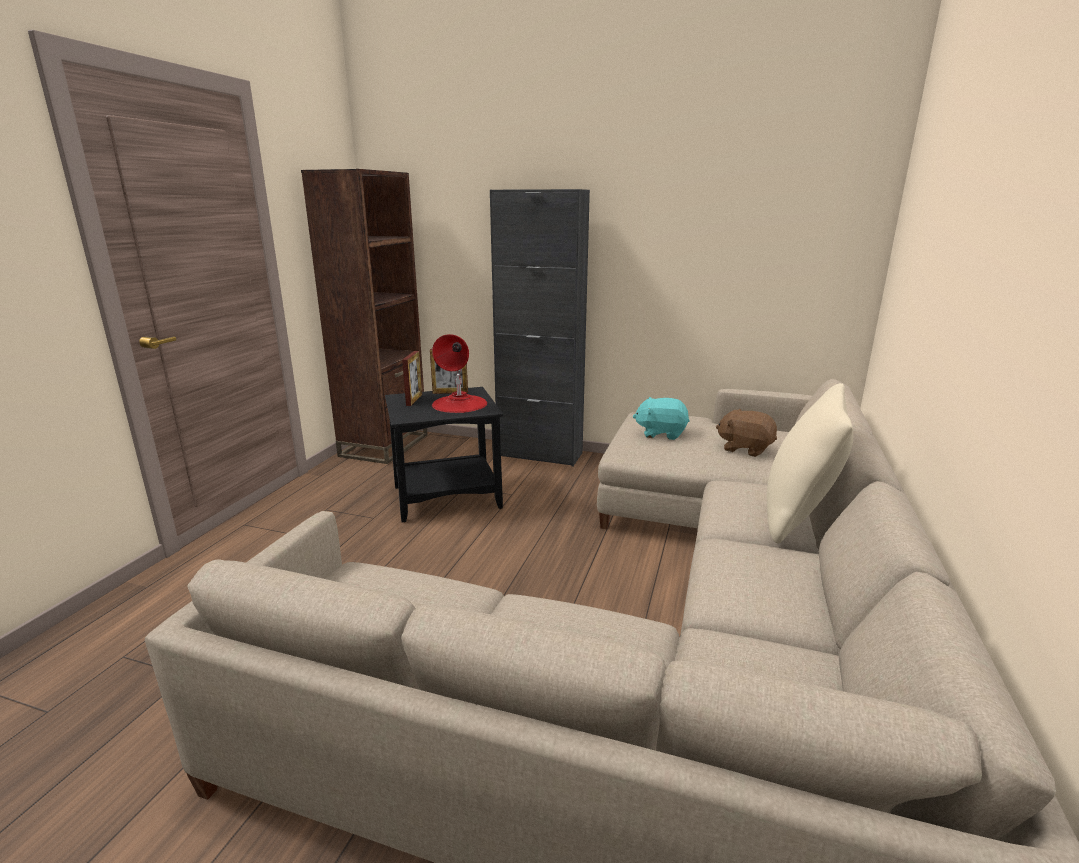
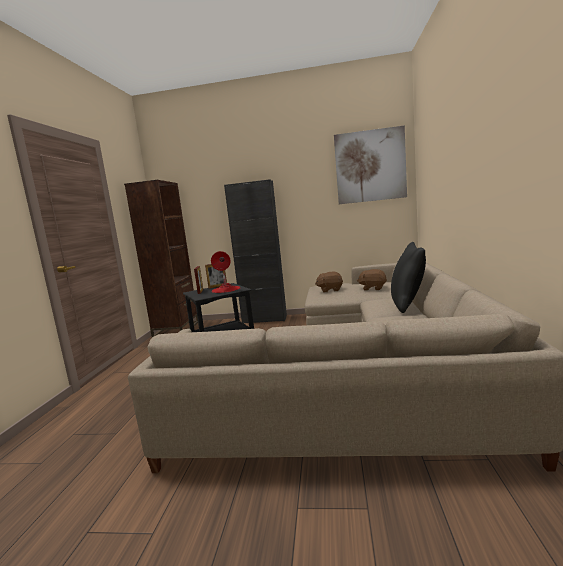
camera: 10 degrees left, 10 degrees down
(661, 433) = (330, 290): turquoise plush toy -> brown plush toy
(798, 516) = (408, 304): beige pillow -> black pillow
(800, 181) = (370, 166): none -> picture

